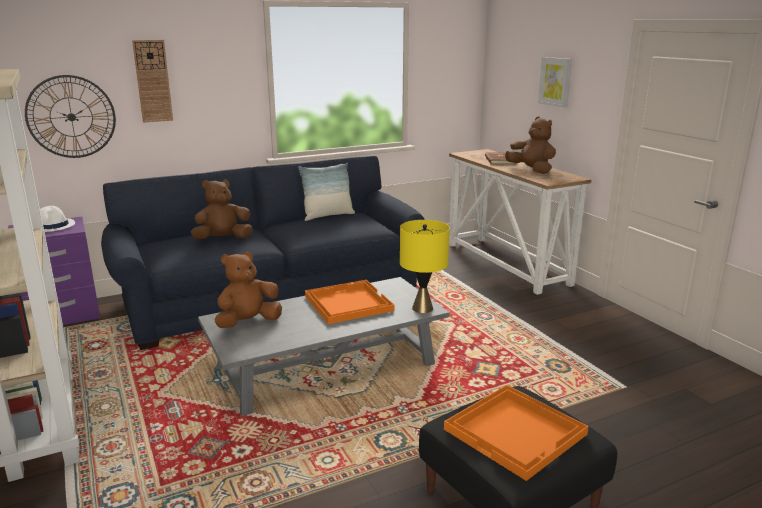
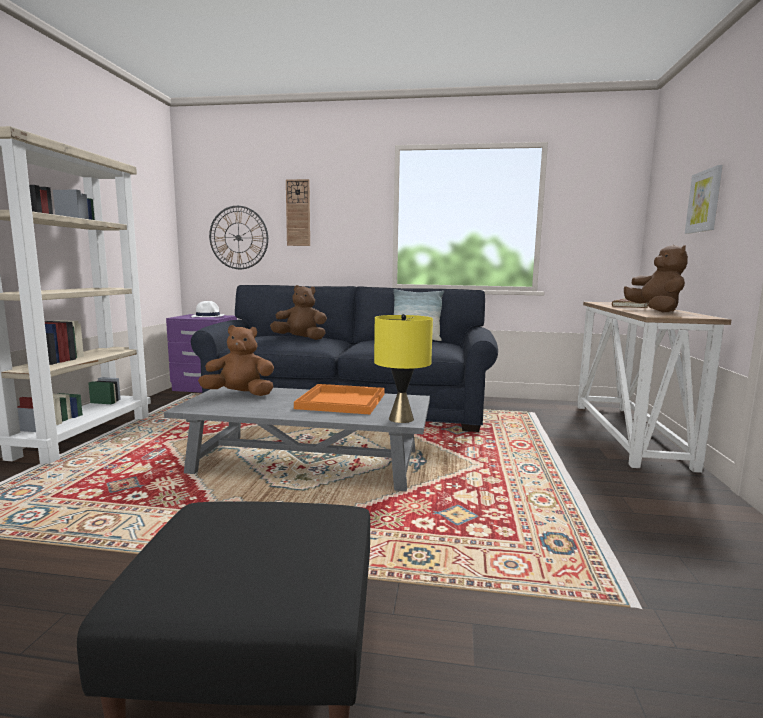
camera: 35 degrees right, 10 degrees down
(516, 432) = (247, 546): orange tray -> none

